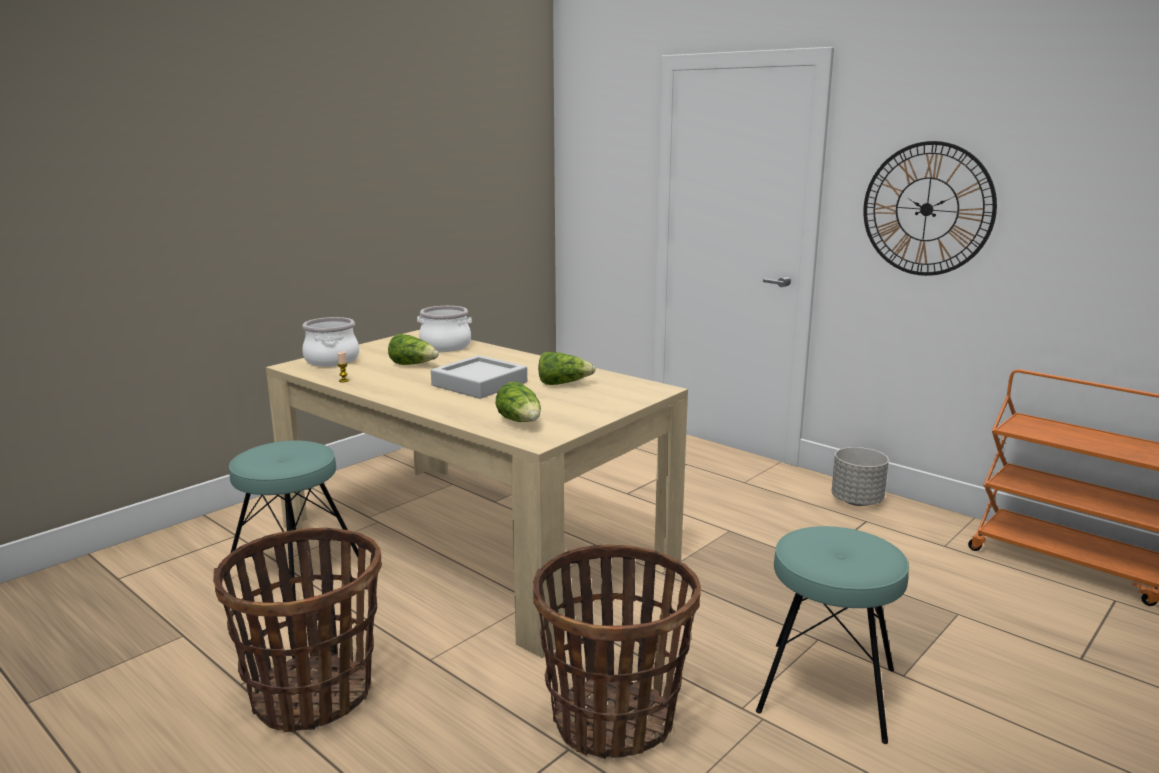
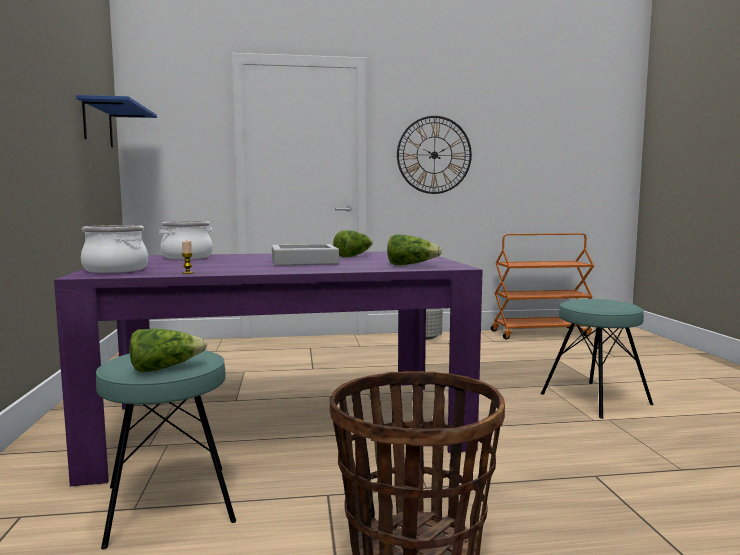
camera: 50 degrees left, 10 degrees down
(413, 365) = (207, 263): lettuce -> lettuce (165, 368)
(475, 543) = (284, 423): beige dining table -> purple dining table
(502, 163) = (98, 124): none -> blue shelf
(613, 720) = (574, 453): basket -> none

